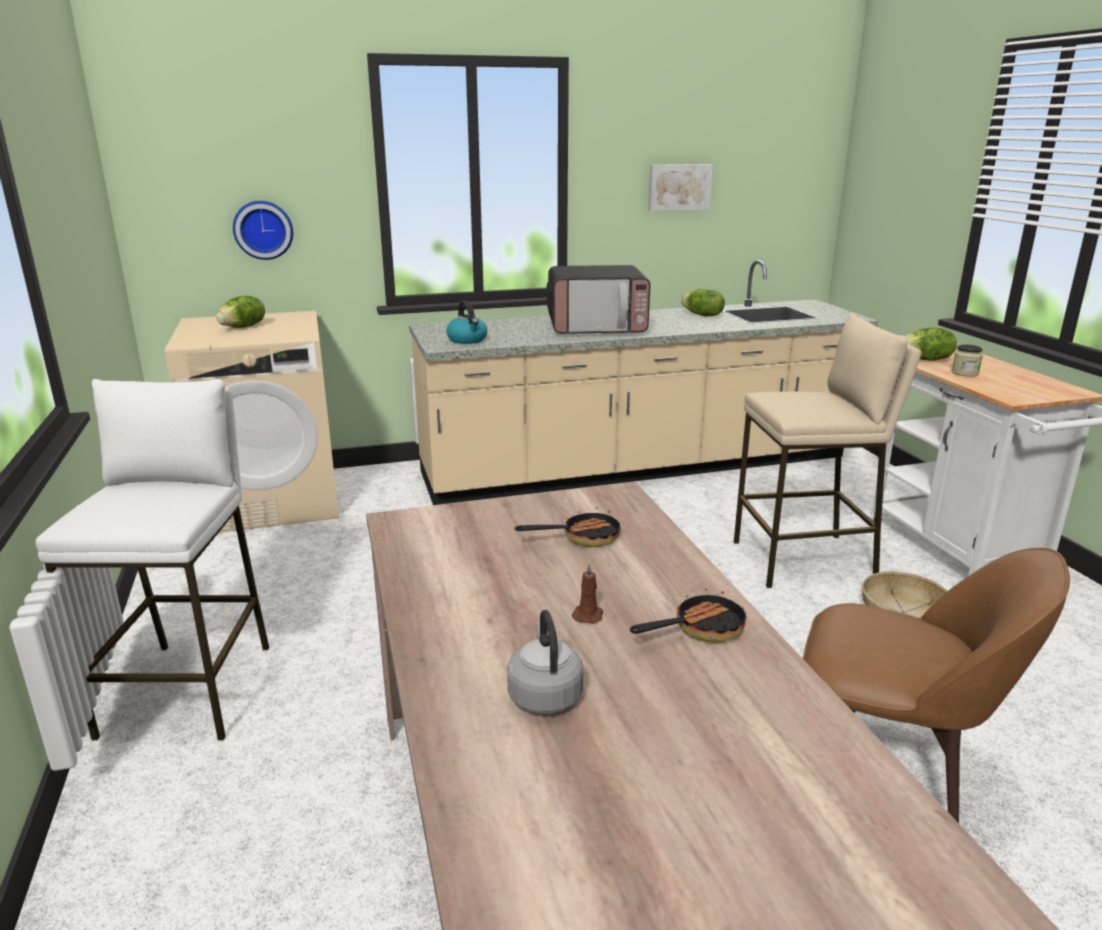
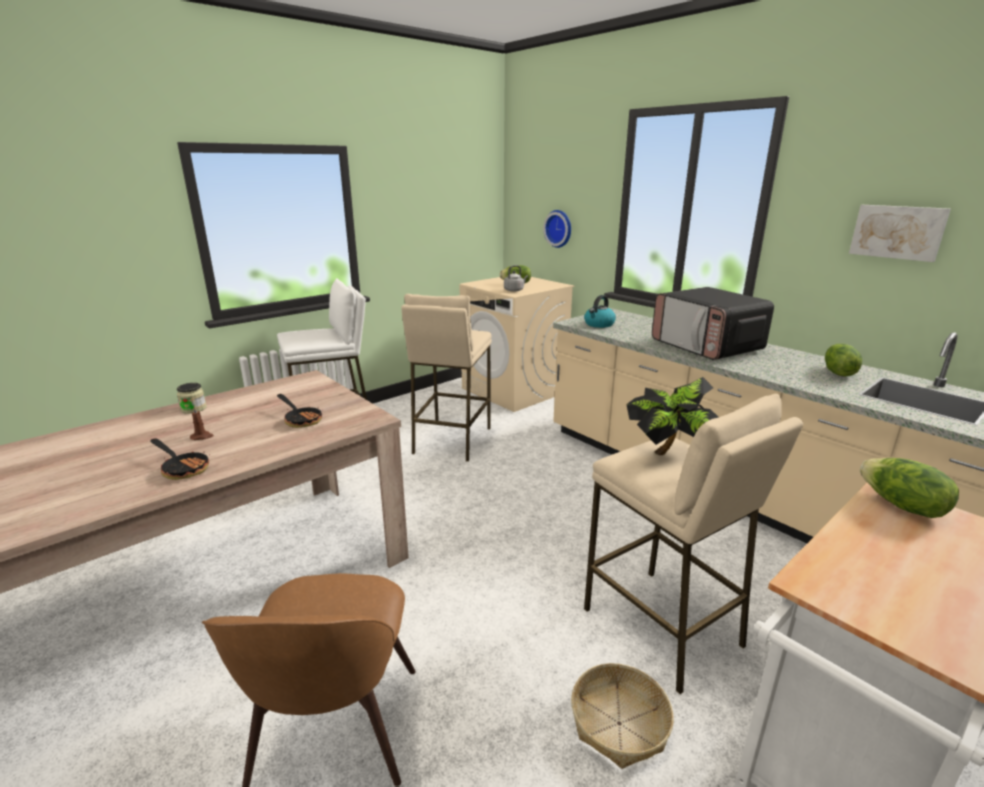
camera: 65 degrees right, 0 degrees up
(362, 582) = (451, 440): none -> beige stool
(544, 695) = (122, 440): grey kettle -> grey kettle (514, 290)
(794, 398) = (671, 454): none -> potted plant
(964, 373) = (885, 539): jar -> jar (194, 409)

